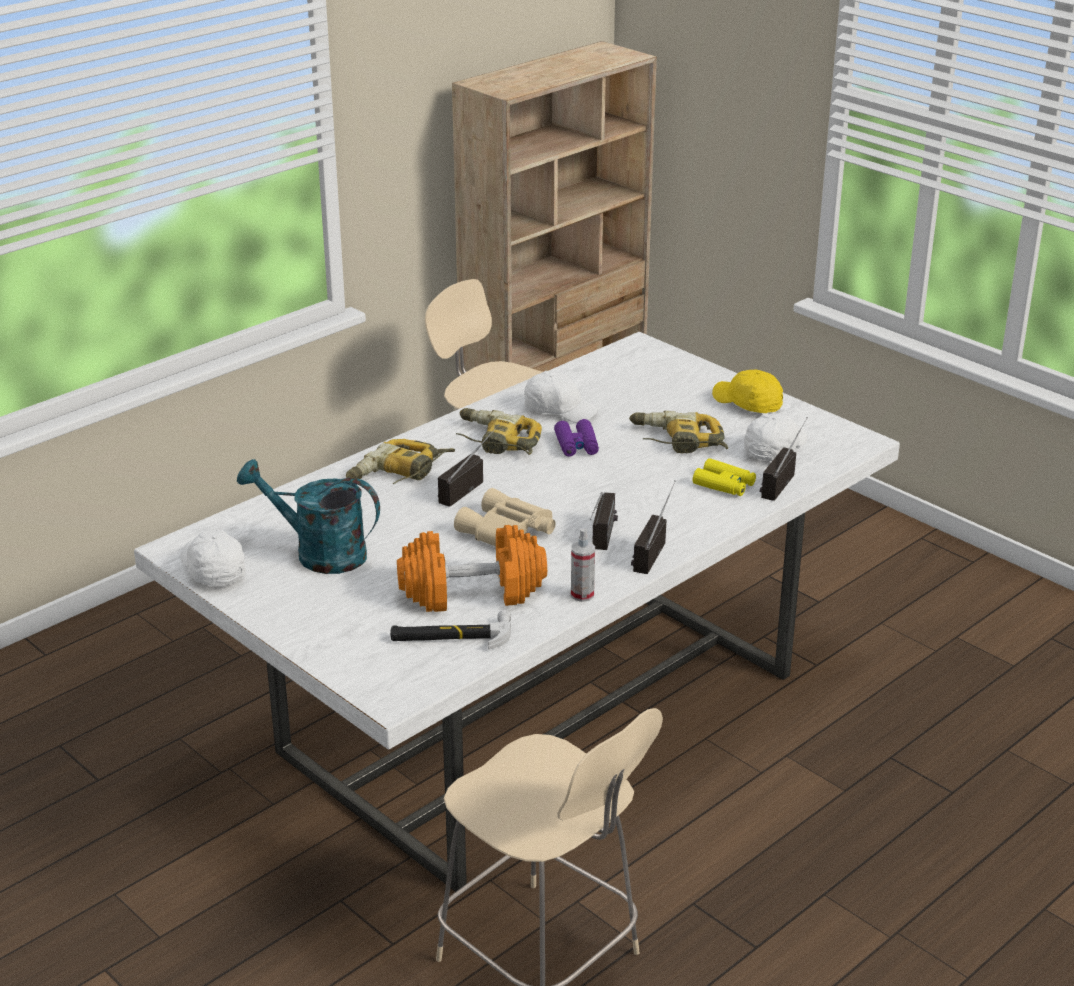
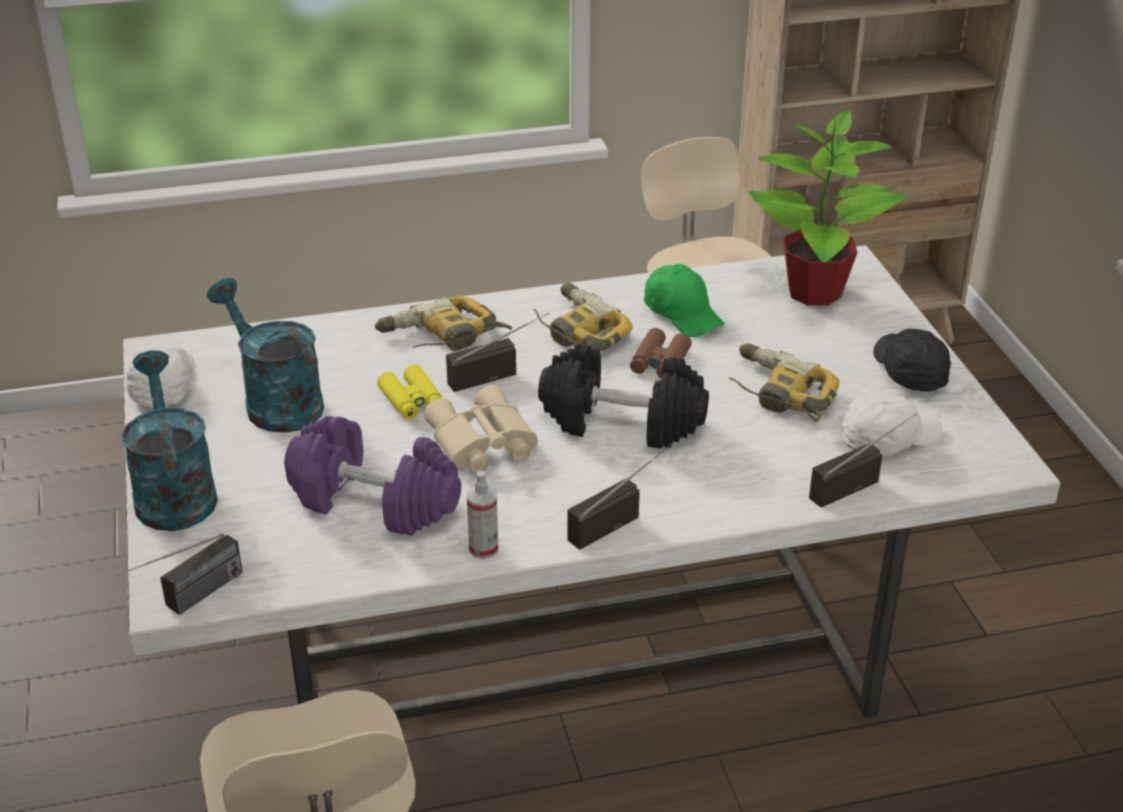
camera: 30 degrees right, 5 degrees up
(310, 634) = (173, 492): none -> turquoise watering can
(451, 636) = (300, 547): hammer -> none
(472, 591) = (375, 501): orange dumbbell -> purple dumbbell
(560, 410) = (683, 314): white cap -> green cap
(576, 445) = (659, 362): purple binoculars -> brown binoculars
(591, 490) = (621, 422): none -> black dumbbell
(603, 542) = (570, 492): radio -> radio (189, 602)
(635, 371) = (812, 292): none -> potted plant
(724, 484) = (780, 466): yellow binoculars -> yellow binoculars (412, 400)
(747, 404) = (908, 371): yellow cap -> black cap

